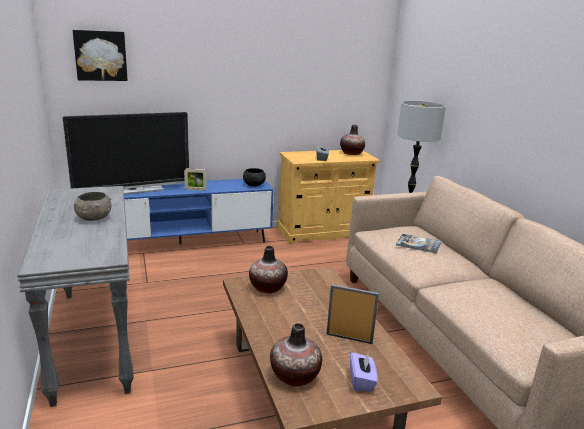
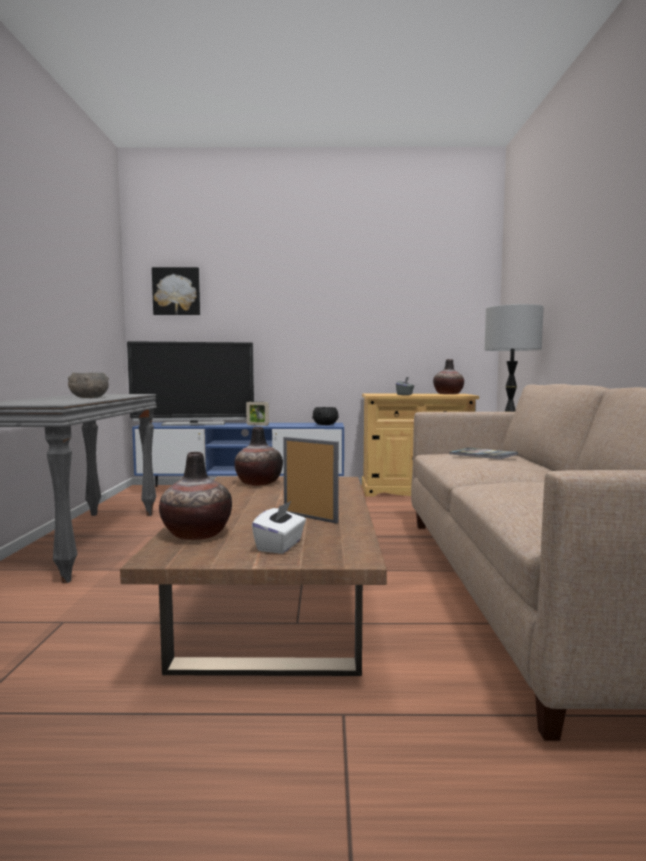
camera: 20 degrees right, 15 degrees down
(361, 381) = (280, 546): purple tissue box -> white tissue box

